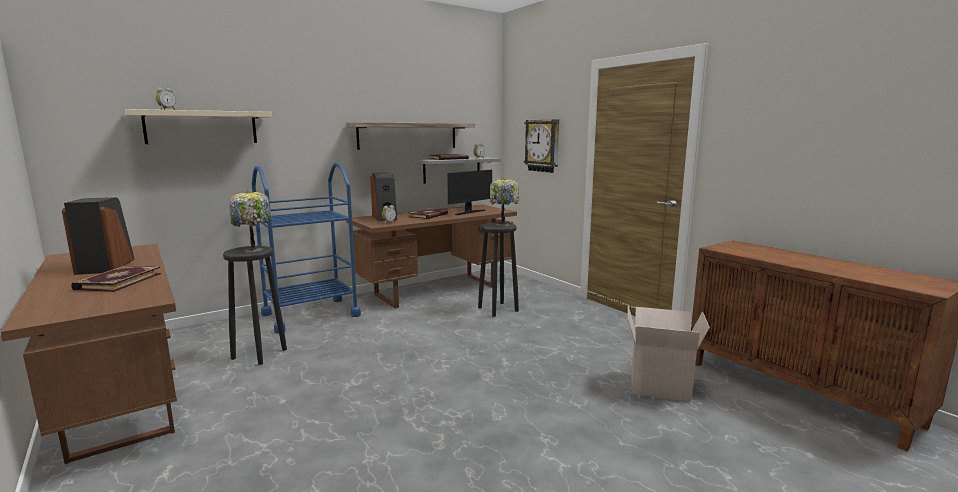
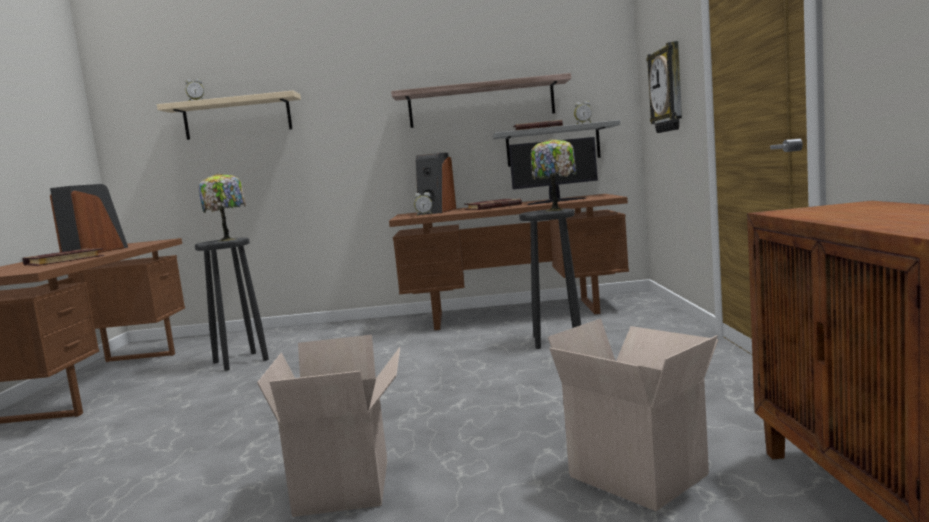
camera: 35 degrees right, 5 degrees down
(311, 315) = (342, 330): blue cart -> none
(527, 429) = (347, 487): none -> cardboard box

